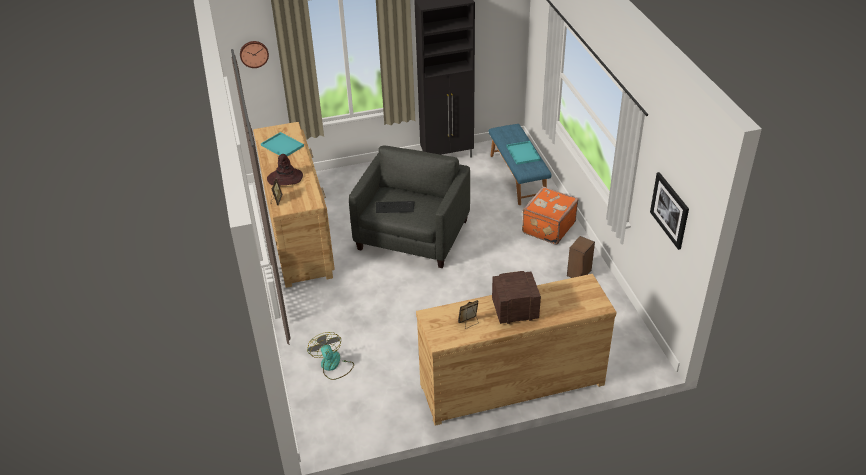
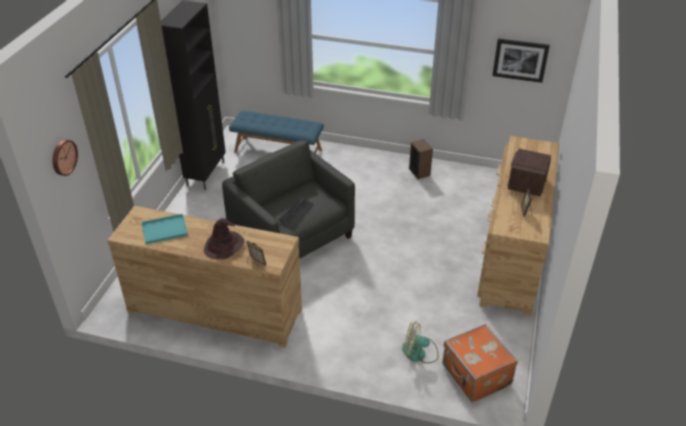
camera: 60 degrees left, 0 degrees up
(522, 153) = (285, 124): turquoise tray -> none
(547, 227) = (354, 163): orange suitcase -> orange suitcase (475, 376)

